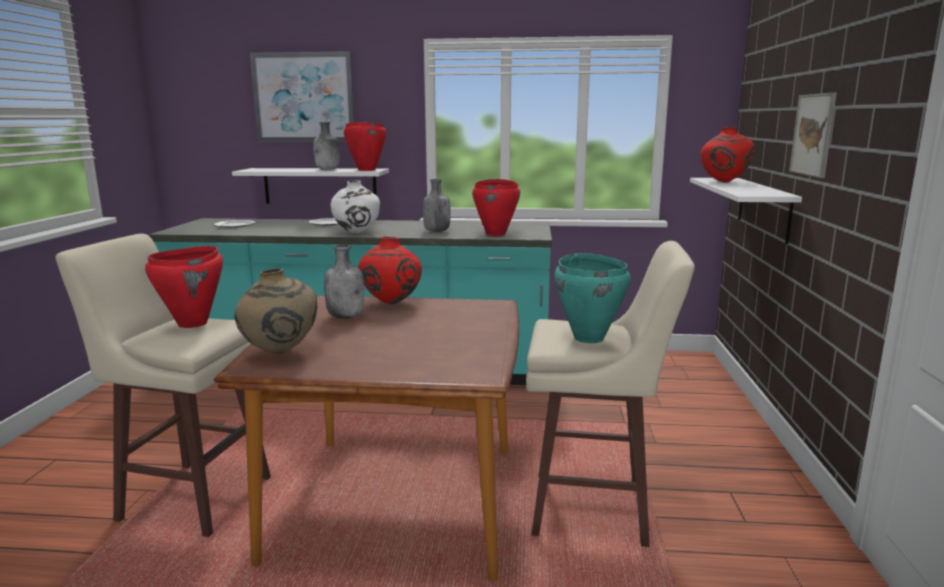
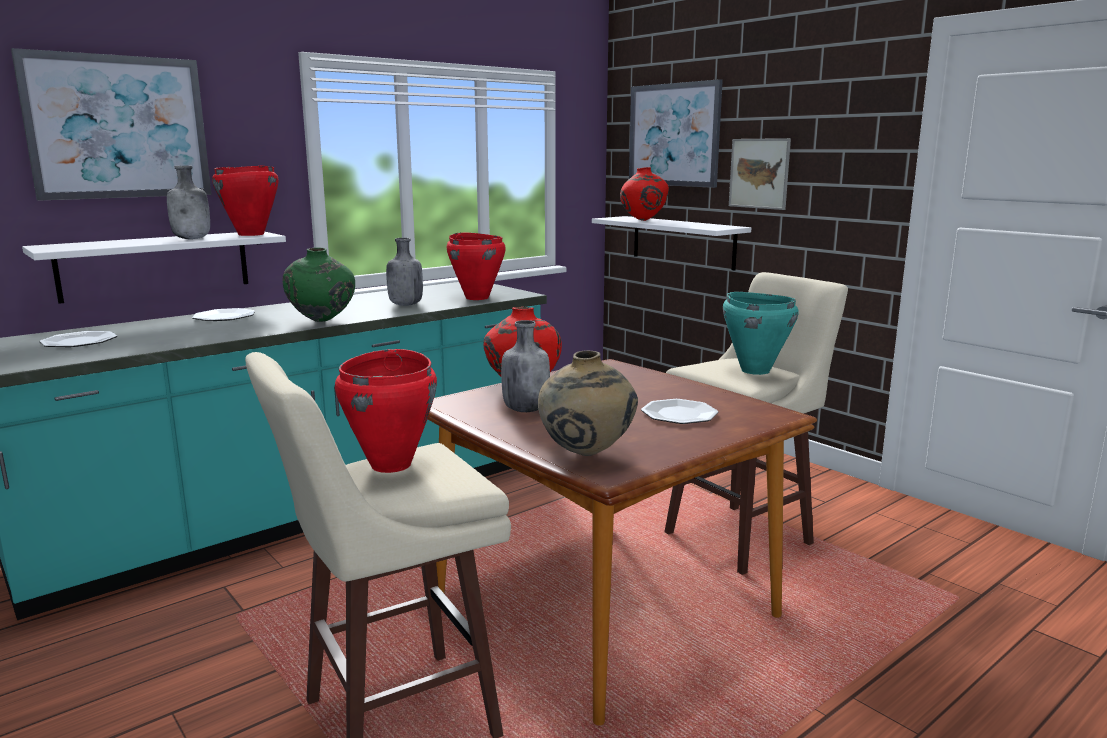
camera: 45 degrees left, 0 degrees up
(357, 233) = (322, 321): white vase -> green vase
(417, 349) = (679, 414): none -> plate
(770, 93) = (673, 135): none -> picture

